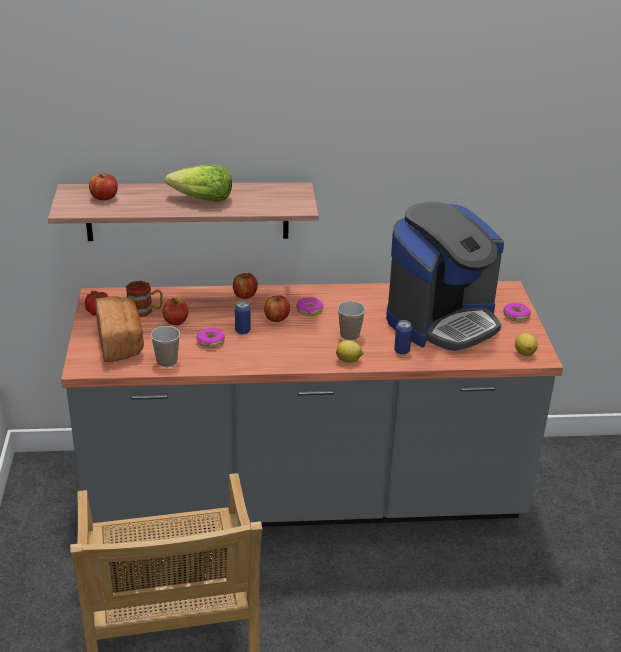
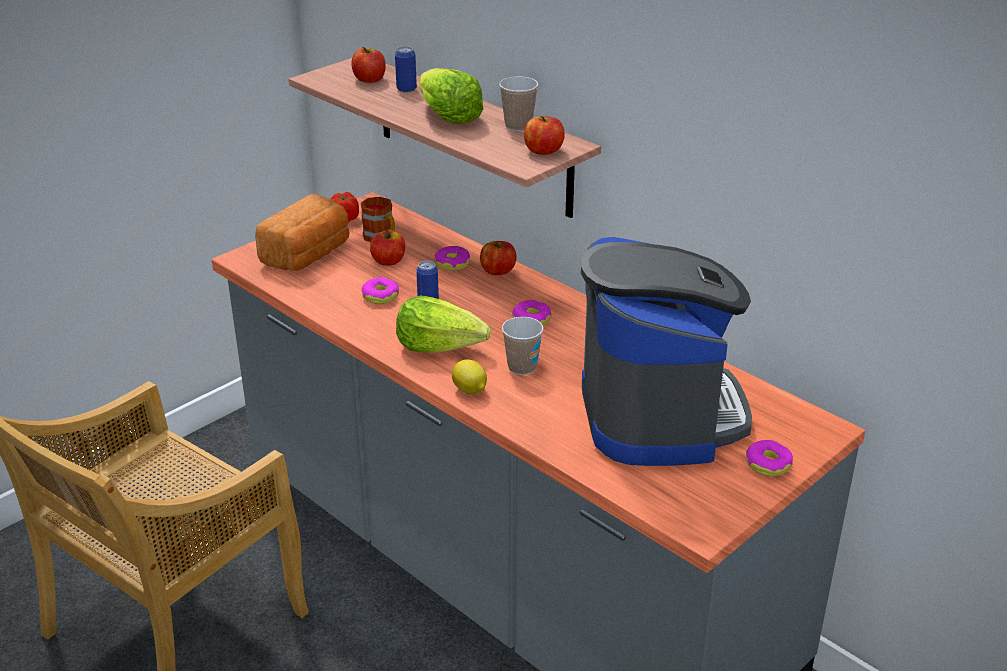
camera: 50 degrees right, 0 degrees up
(167, 361) = (311, 292): cup -> cup (518, 126)
(213, 304) = (452, 263): none -> donut
(276, 318) = (483, 309): apple -> apple (543, 151)
(293, 348) = (440, 346): none -> lettuce
(402, 351) = (544, 416): can -> can (406, 89)
(442, 321) = (658, 414): coffee machine -> coffee machine turned 105 degrees counterclockwise
(524, 352) = (689, 510): lemon -> none

